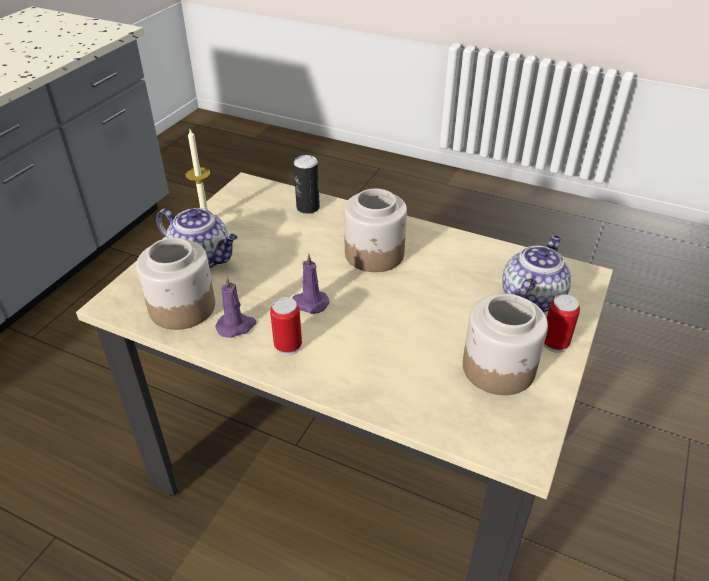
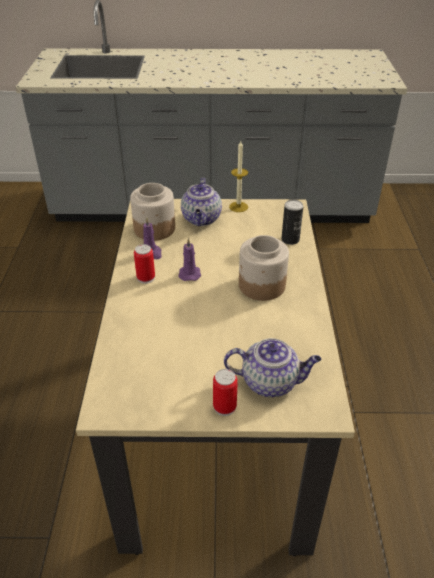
camera: 65 degrees right, 0 degrees up
(499, 368) = (178, 380): jar -> none

